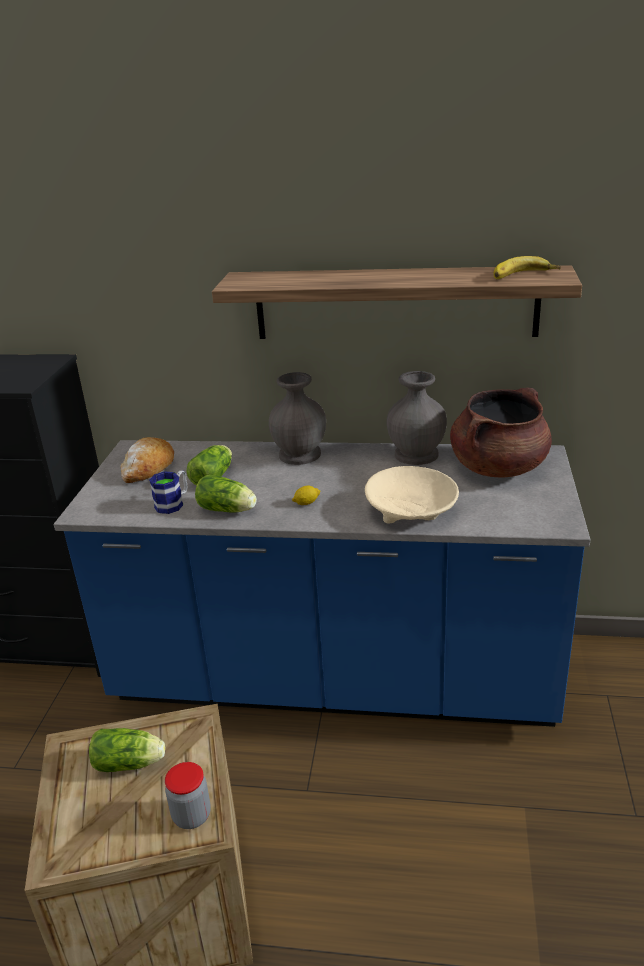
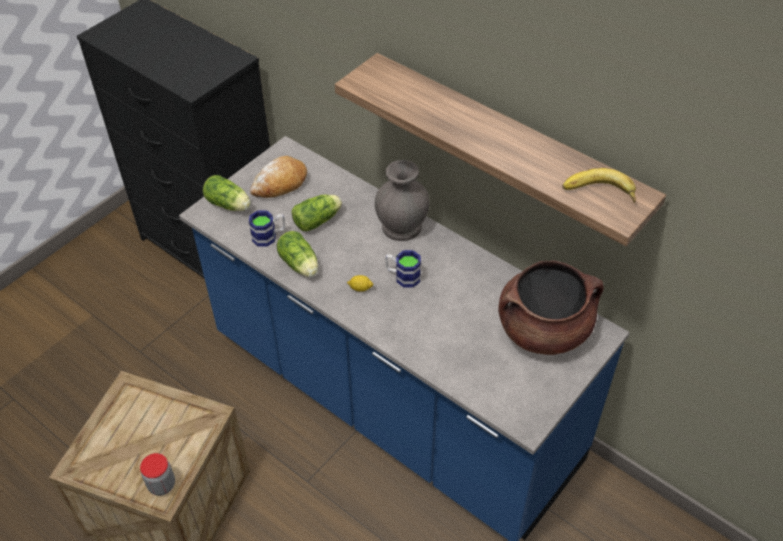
camera: 30 degrees right, 20 degrees up
(131, 763) = (153, 424): lettuce -> lettuce (229, 205)
(337, 482) = (402, 276): none -> mug
(411, 510) = (429, 340): beige bowl -> none
(415, 454) = (491, 276): grey vase -> none

